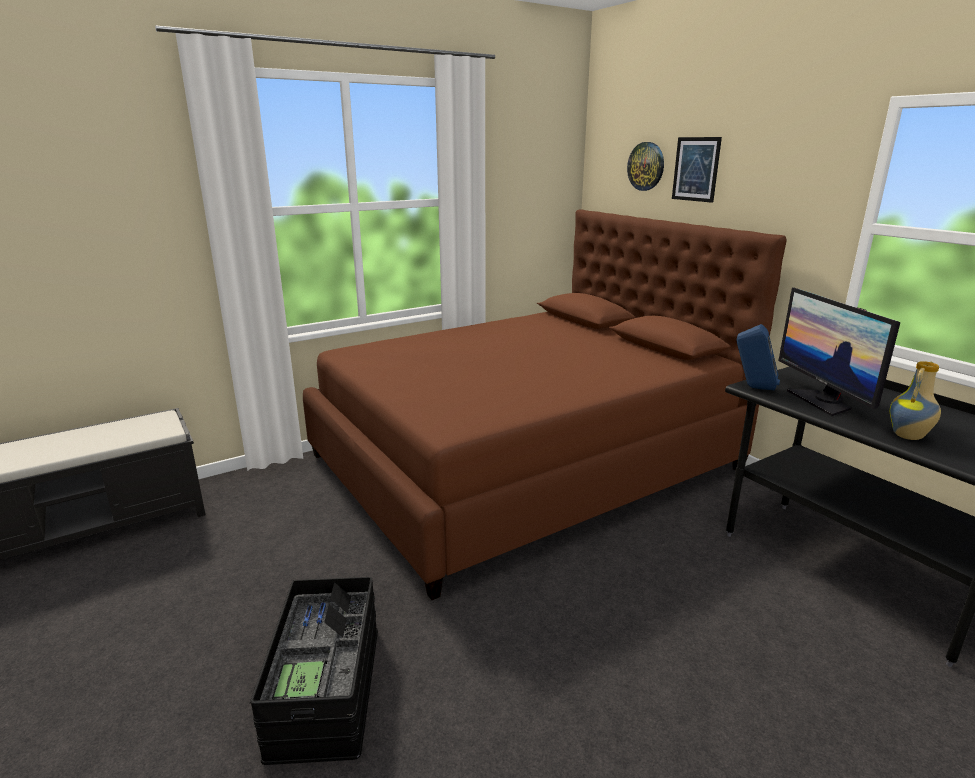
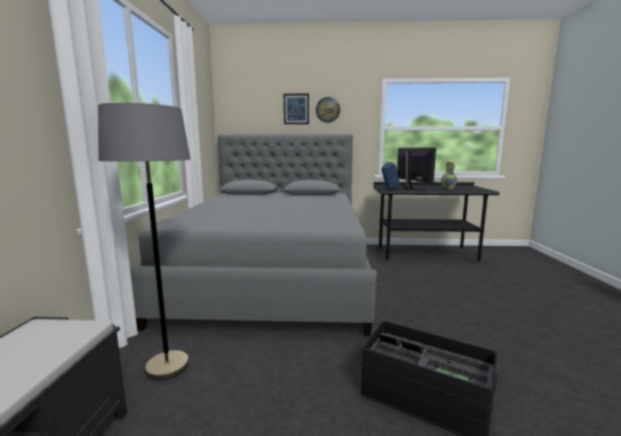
camera: 55 degrees left, 10 degrees down
(272, 499) = (167, 366): none -> grey floor lamp
(524, 462) = (275, 274): brown bed -> grey bed
(646, 166) = (263, 108): wall clock -> wall clock (327, 110)
(823, 401) = (411, 189): monitor -> monitor turned 135 degrees counterclockwise

